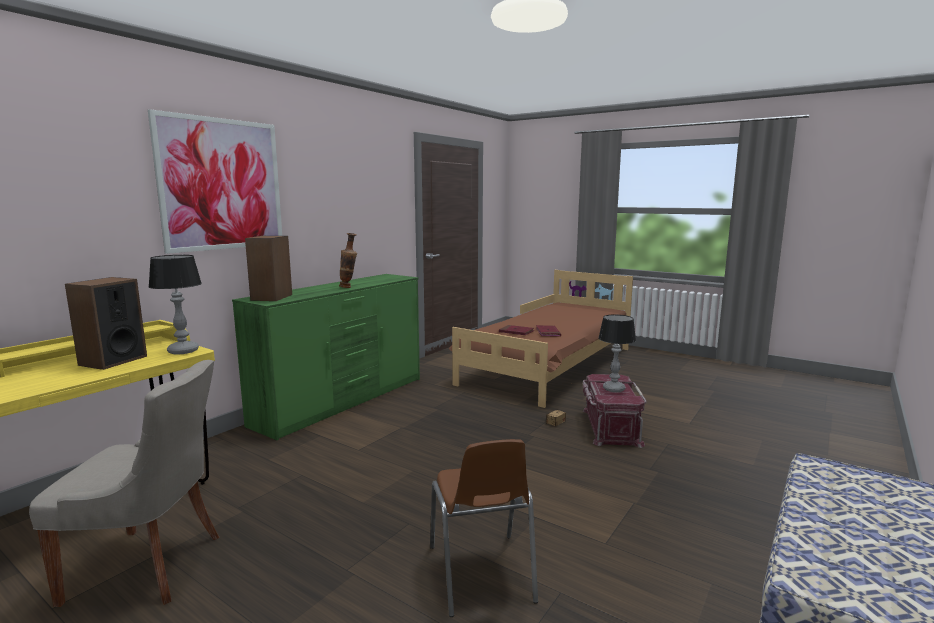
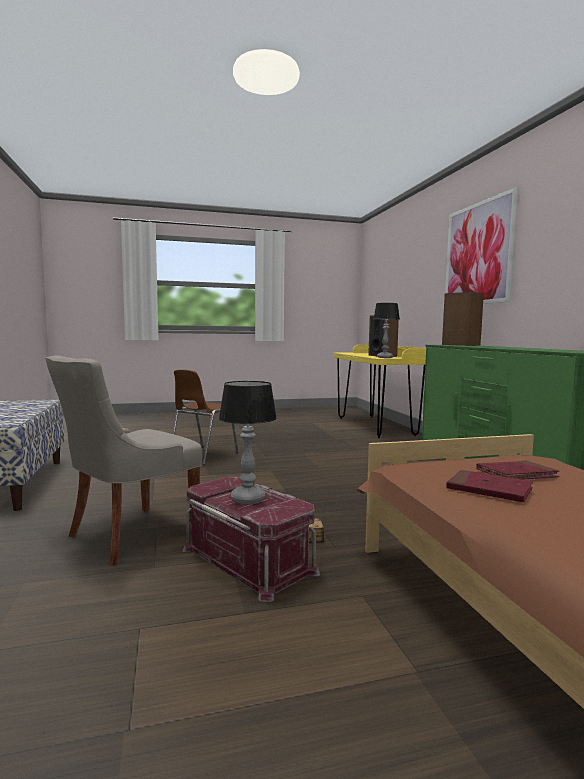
camera: 130 degrees right, 5 degrees down
(149, 566) = (315, 429): grey chair -> grey chair (129, 535)
(349, 287) = (496, 347): vase -> none
(481, 574) = (202, 455): brown chair -> brown chair turned 90 degrees counterclockwise

